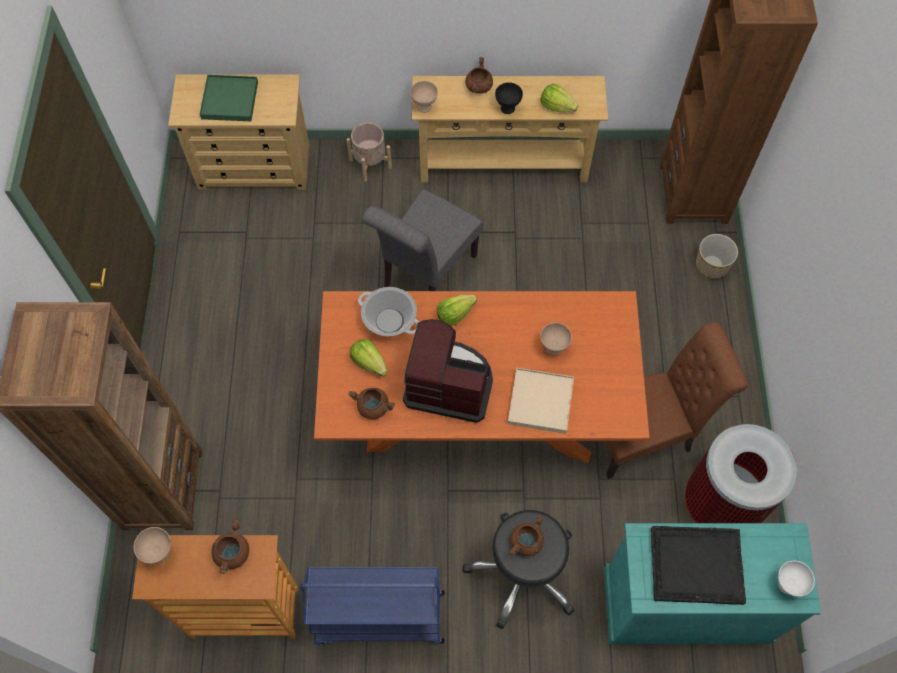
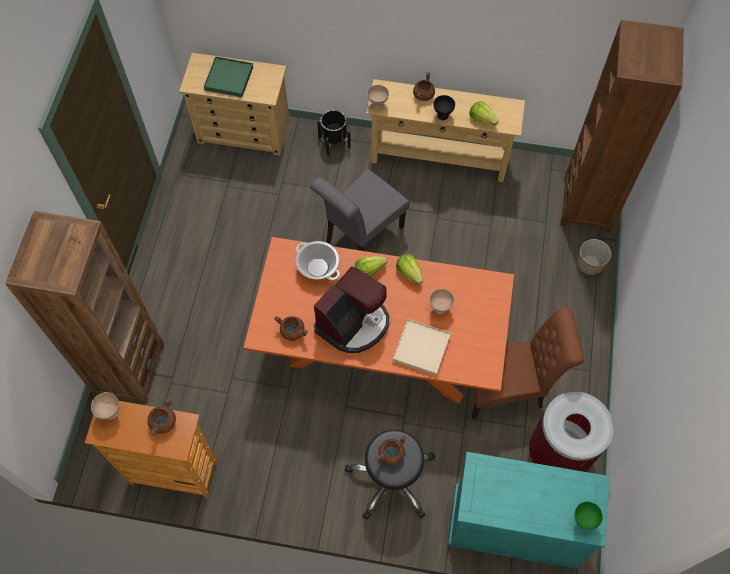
camera: 10 degrees right, 0 degrees up
(369, 362) = (296, 297): lettuce -> lettuce (409, 273)
(370, 163) = (334, 142): beige planter -> black planter
(378, 618) = (273, 494): blue cart -> none
(449, 384) = (353, 323): coffee machine -> coffee machine turned 105 degrees clockwise
(695, 565) = (514, 493): black tray -> none
(786, 584) = (583, 520): white bowl -> green bowl

